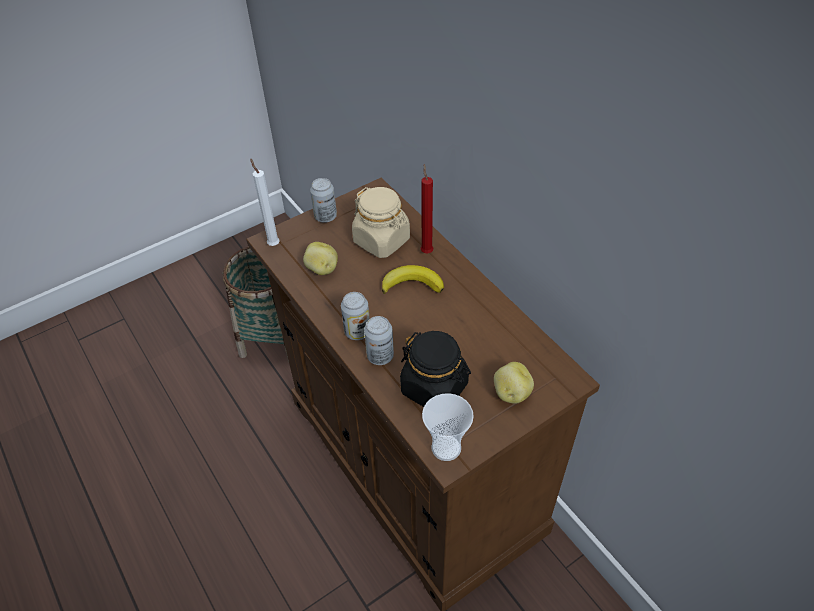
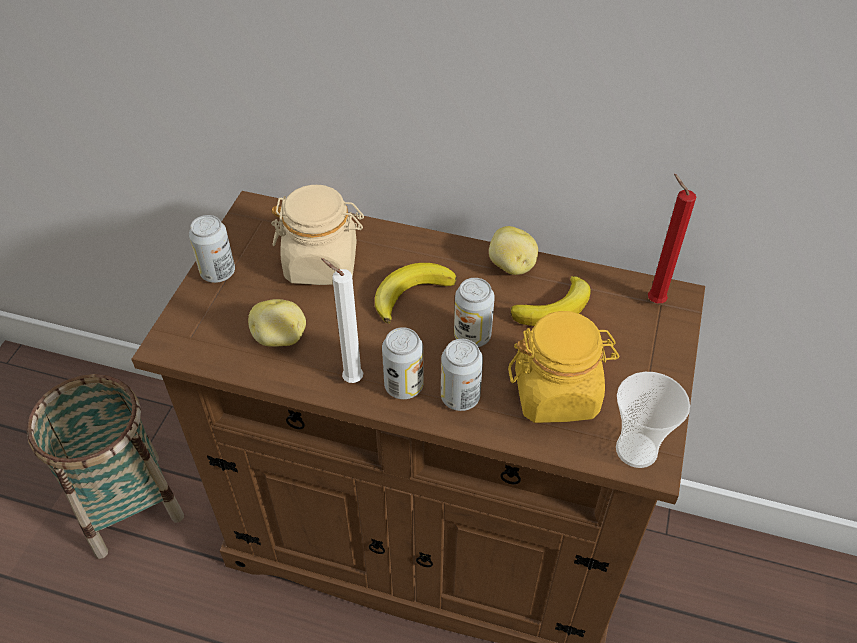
camera: 40 degrees left, 0 degrees up
(273, 244) = (179, 344): white candle -> white candle (350, 379)
(421, 327) = (472, 336): none -> can
(426, 251) = (387, 247): red candle -> red candle (653, 300)
(434, 388) = (556, 393): black jar -> yellow jar
(486, 340) = (555, 308): none -> banana
(511, 393) = (637, 347): potato -> potato (511, 266)

